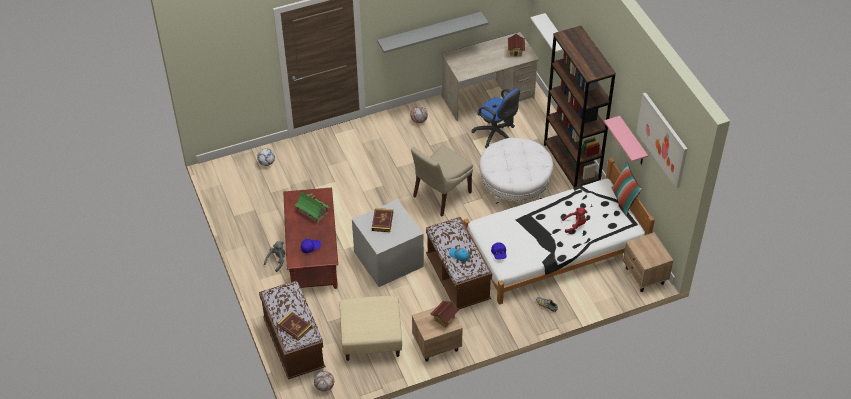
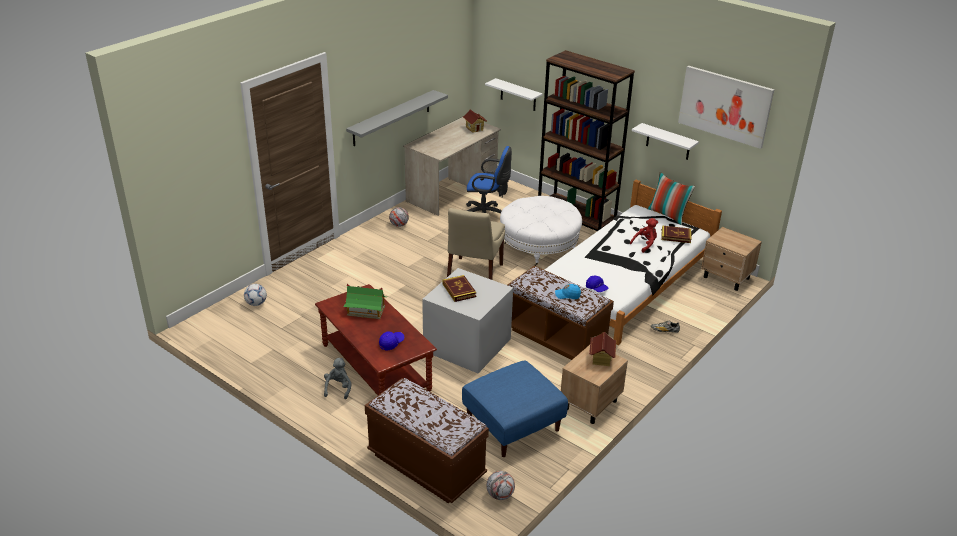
camera: 30 degrees left, 15 degrees down
(294, 327) = (442, 423): book -> book (676, 236)
(371, 339) = (513, 425): beige ottoman -> blue ottoman
(632, 142) = (668, 142): pink shelf -> white shelf

